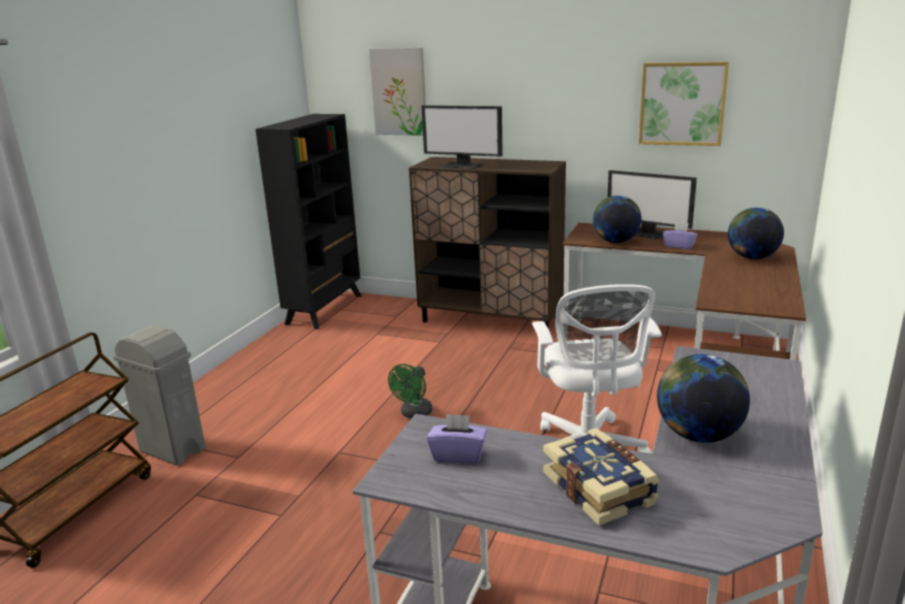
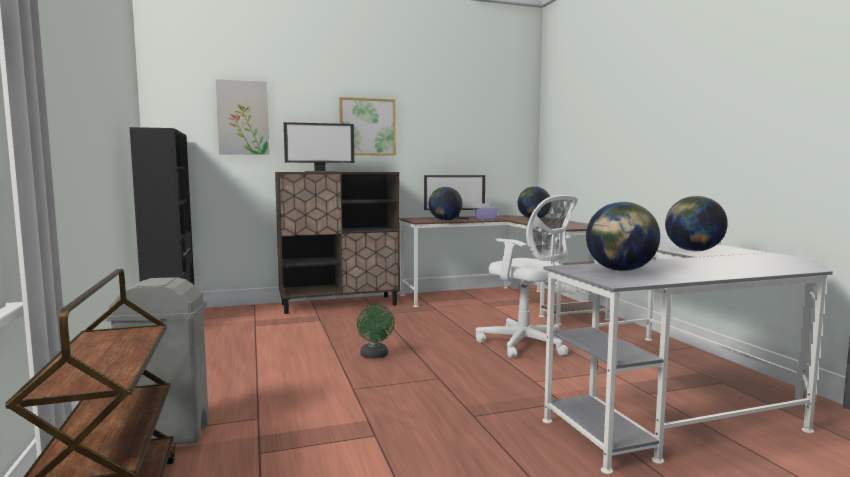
camera: 40 degrees left, 15 degrees down
(458, 455) = (620, 270): purple tissue box -> globe
(600, 488) = (716, 266): book -> none
(682, 104) = (460, 132): picture -> picture (367, 127)

